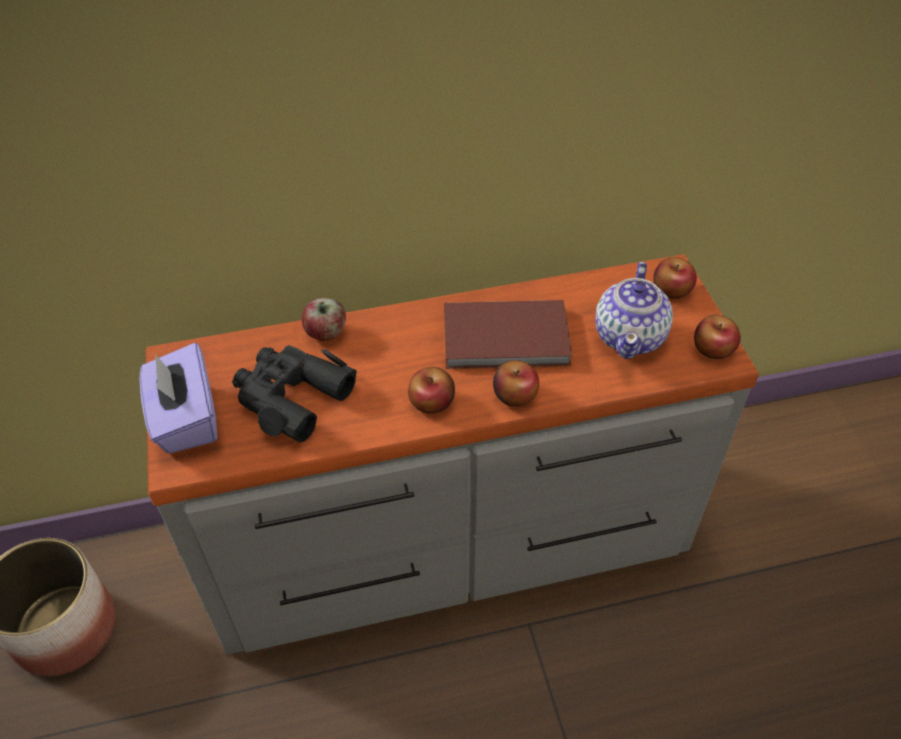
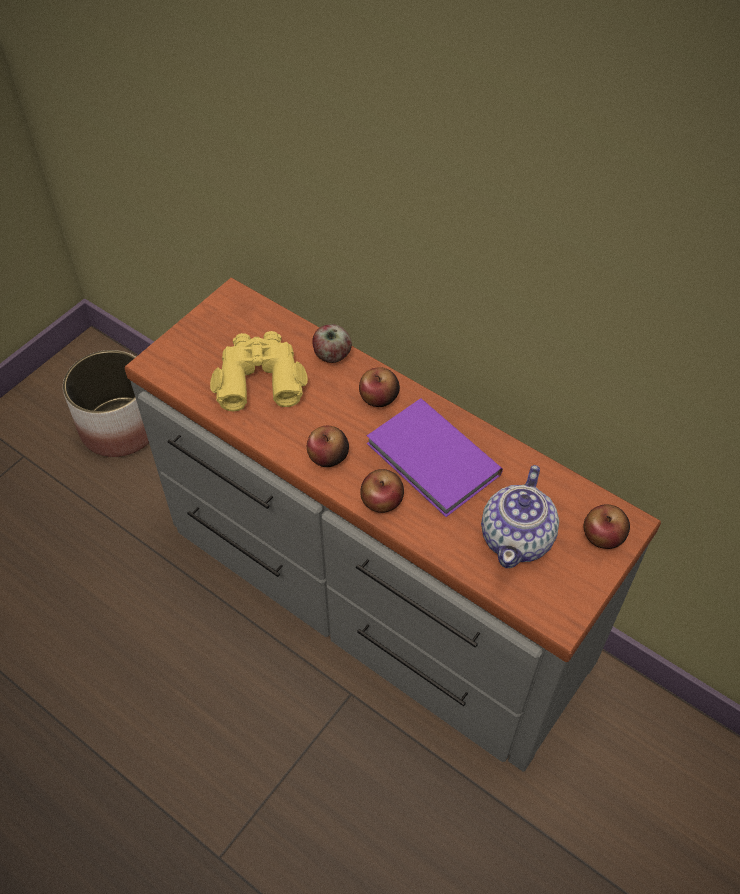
camera: 50 degrees right, 5 degrees up
(186, 419) = (192, 340): purple tissue box -> none
(291, 396) = (259, 378): black binoculars -> yellow binoculars
(507, 340) = (432, 461): brown book -> purple book
(630, 336) = (517, 538): teapot -> teapot turned 45 degrees counterclockwise
(713, 349) = (563, 603): apple -> apple (379, 397)

